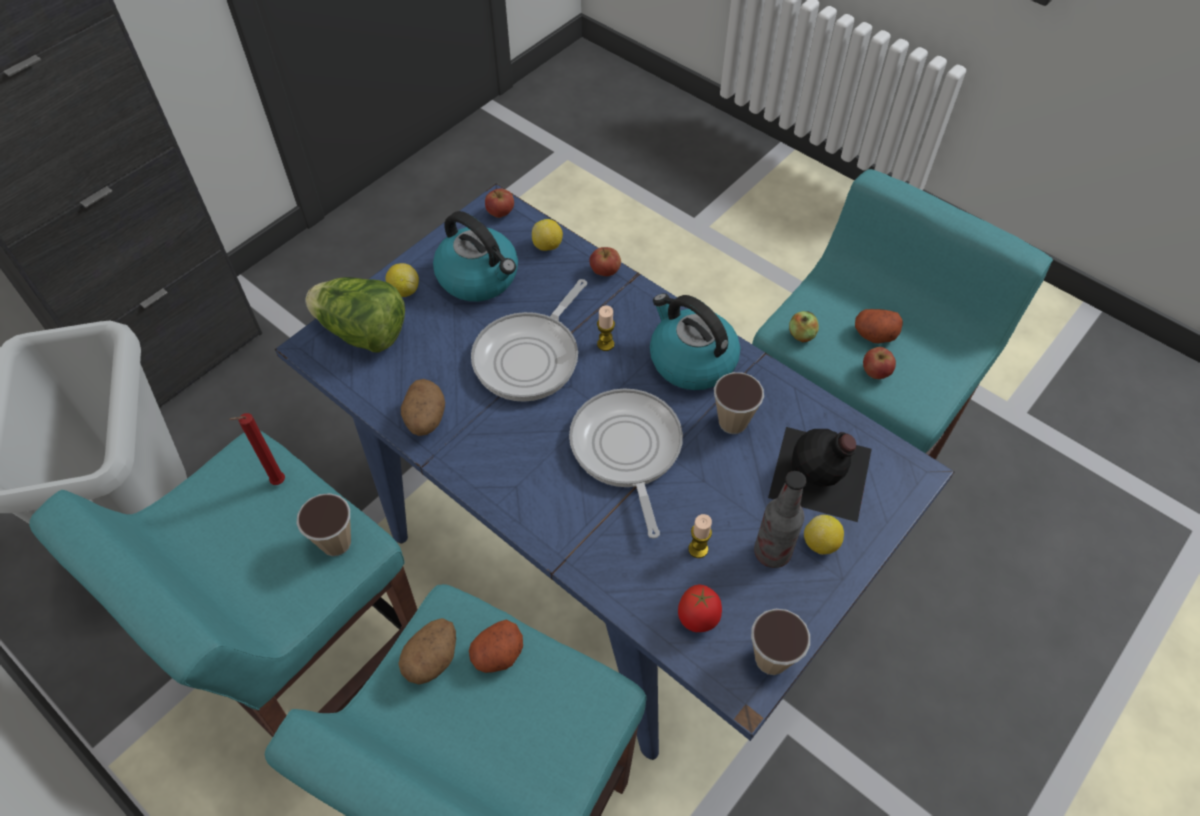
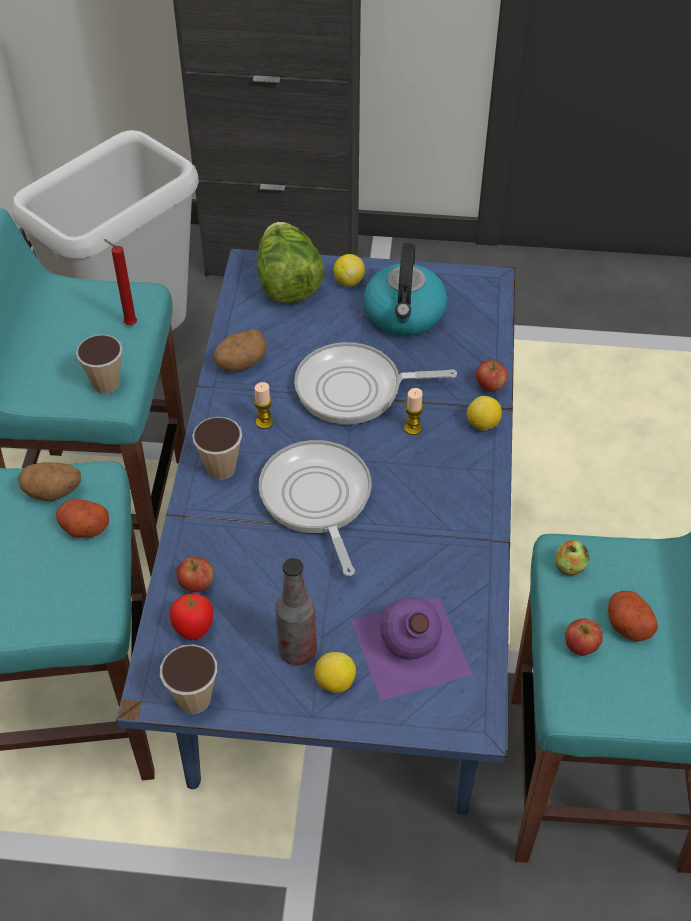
camera: 55 degrees right, 5 degrees down
(500, 213) = (485, 288): apple -> apple (197, 584)
(547, 246) = (480, 336): lemon -> lemon (483, 424)
(626, 450) = (317, 499): frying pan -> frying pan turned 60 degrees counterclockwise
(691, 360) = (449, 493): kettle -> none
(698, 549) = (260, 596): candle -> candle (264, 422)
(732, 422) = (409, 556): cup -> cup (221, 469)
(822, 474) = (409, 649): black bottle -> purple bottle

